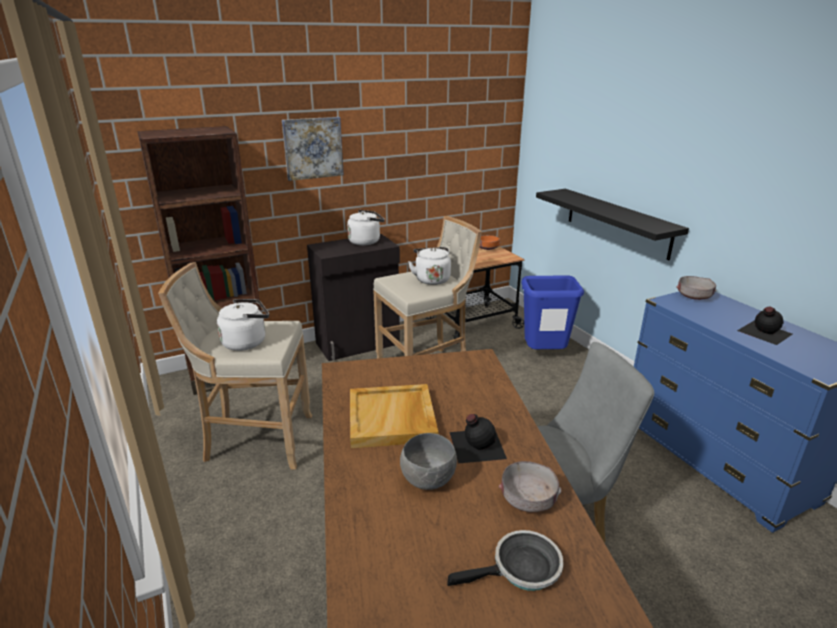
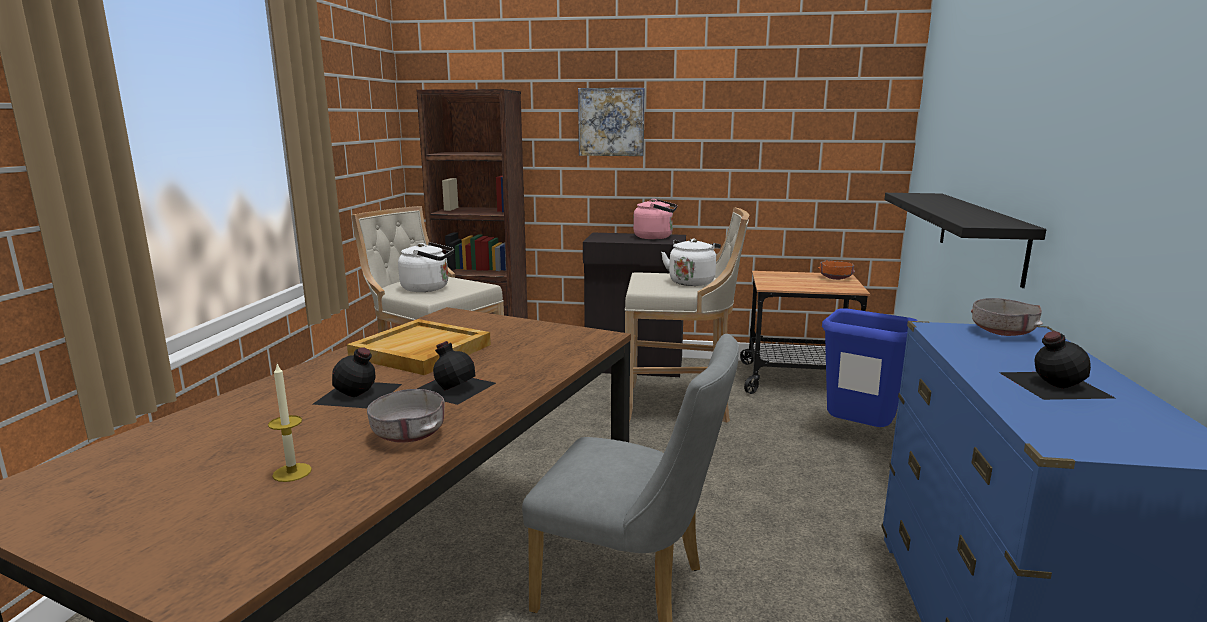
camera: 35 degrees right, 10 degrees down
(366, 241) = (656, 237): white kettle -> pink kettle
(429, 480) = (359, 394): grey bowl -> black bottle
(521, 569) = (292, 472): frying pan -> candle

